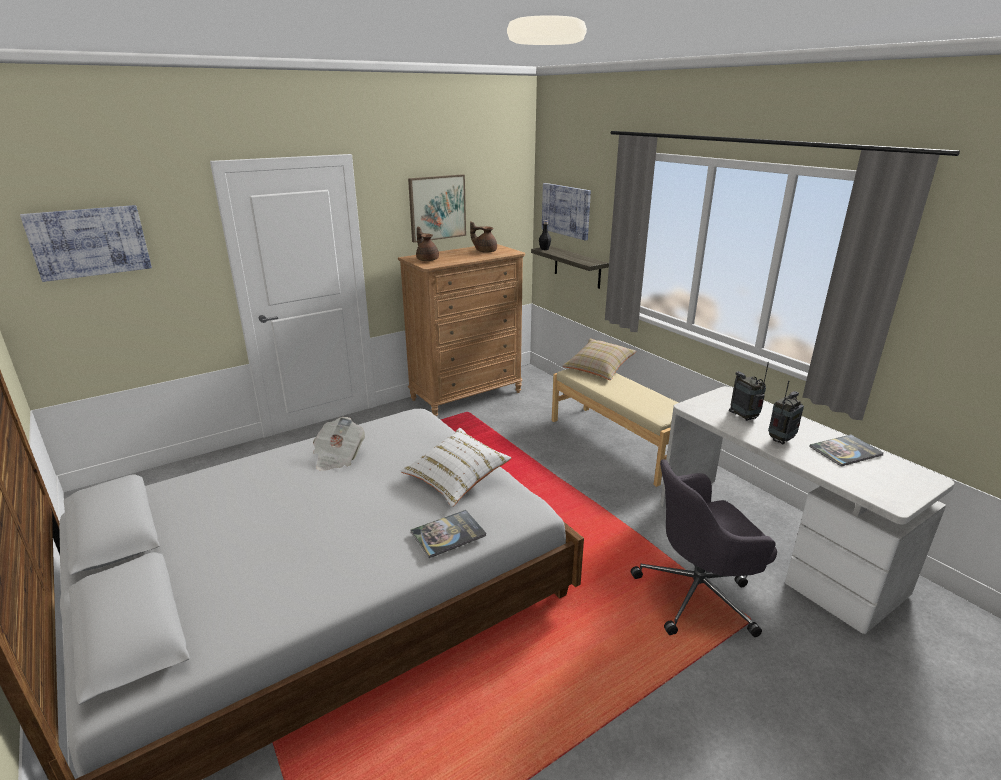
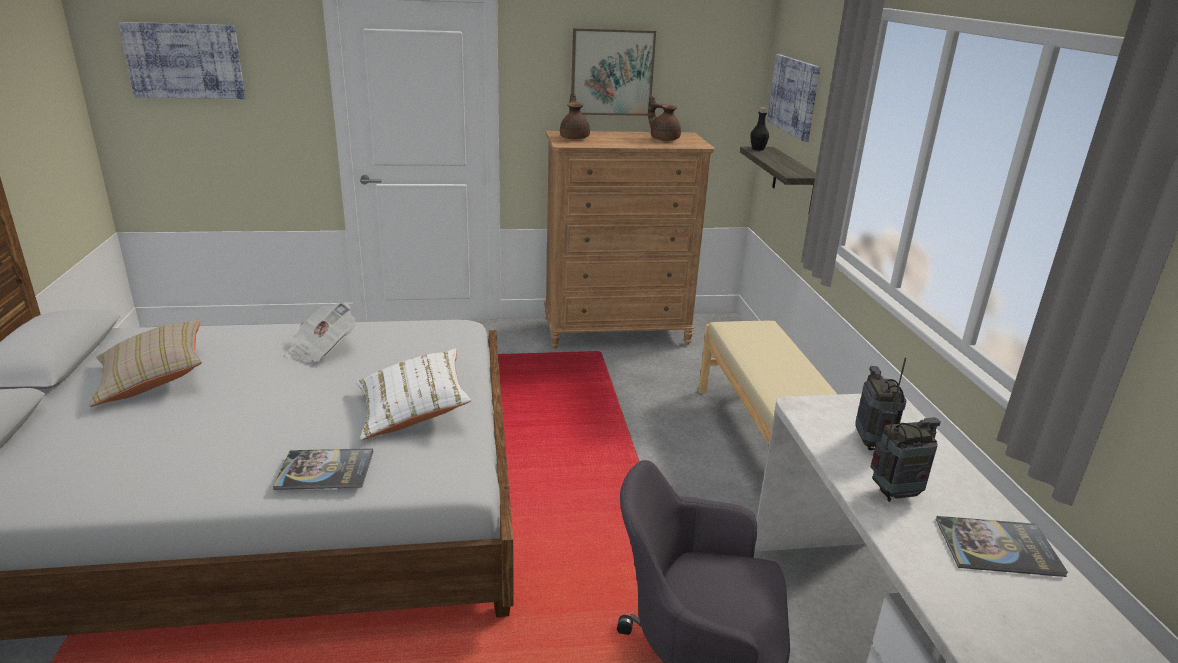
camera: 25 degrees right, 0 degrees up
(598, 369) = (771, 332): beige pillow -> beige pillow (153, 379)

